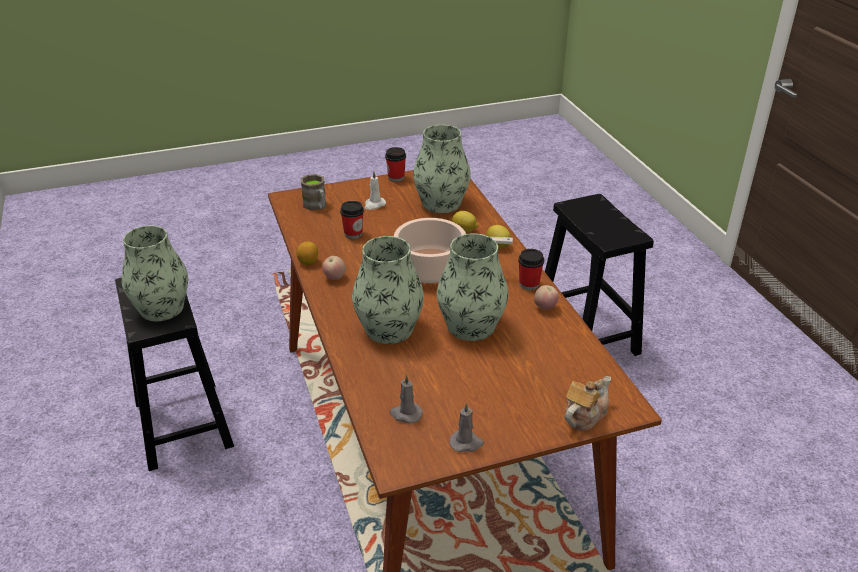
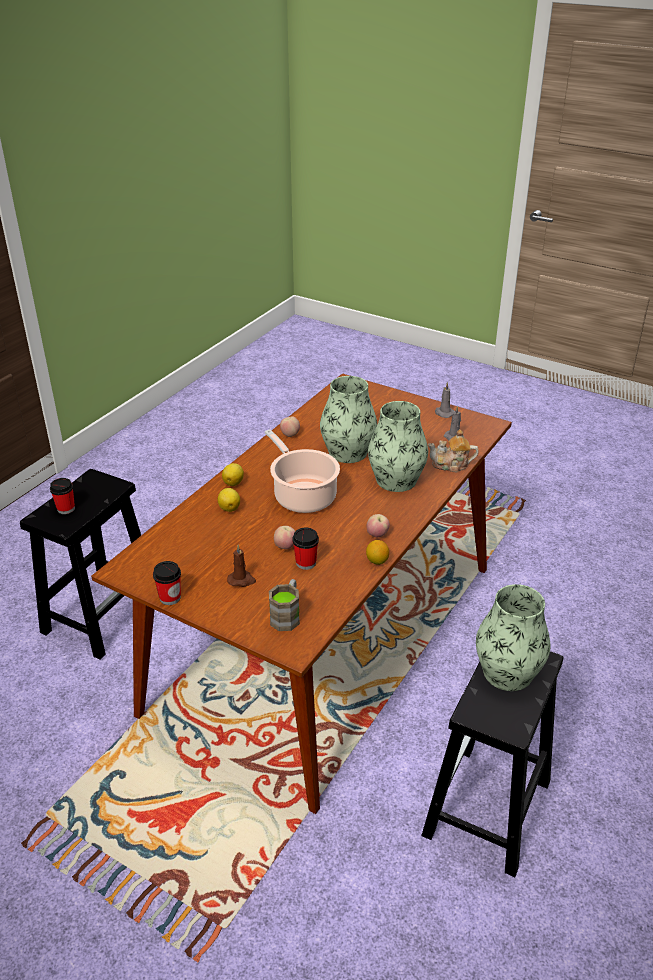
camera: 130 degrees left, 0 degrees up
(374, 205) = (242, 580): white candle -> brown candle
(383, 234) = (285, 547): none -> apple
(441, 203) = (193, 542): vase -> none
(529, 284) = (270, 450): cup -> cup (66, 509)
(584, 415) = (372, 391): teapot -> teapot (451, 465)

